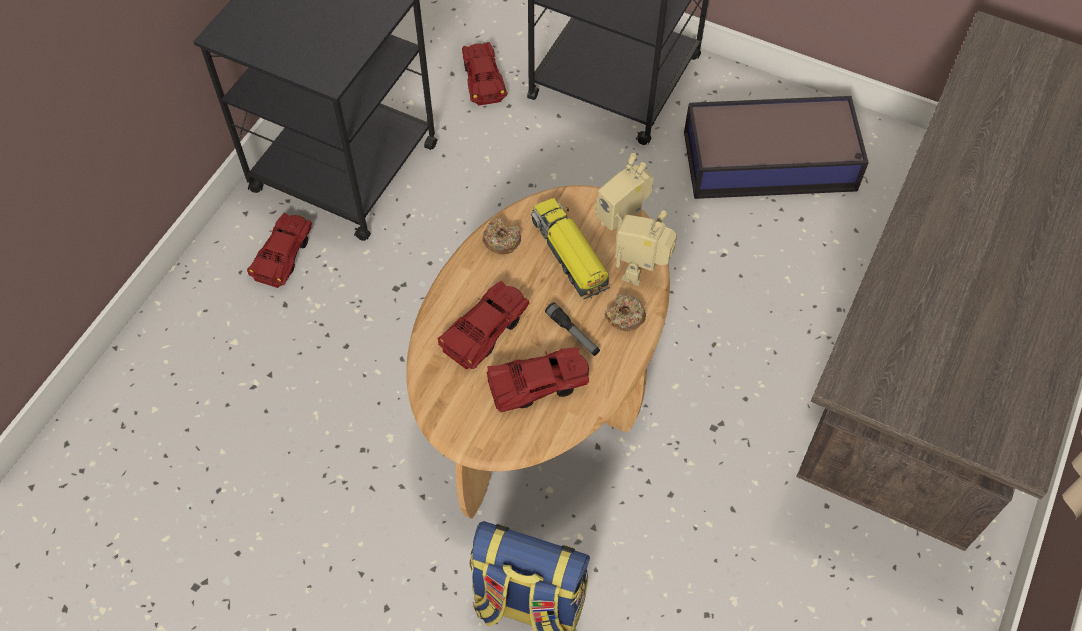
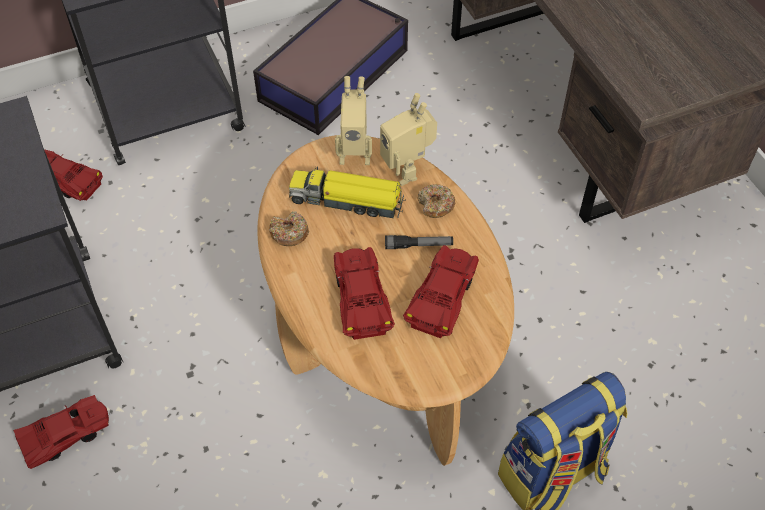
camera: 50 degrees left, 5 degrees down
(284, 255) = (66, 436): red toy car -> red toy car turned 90 degrees clockwise

